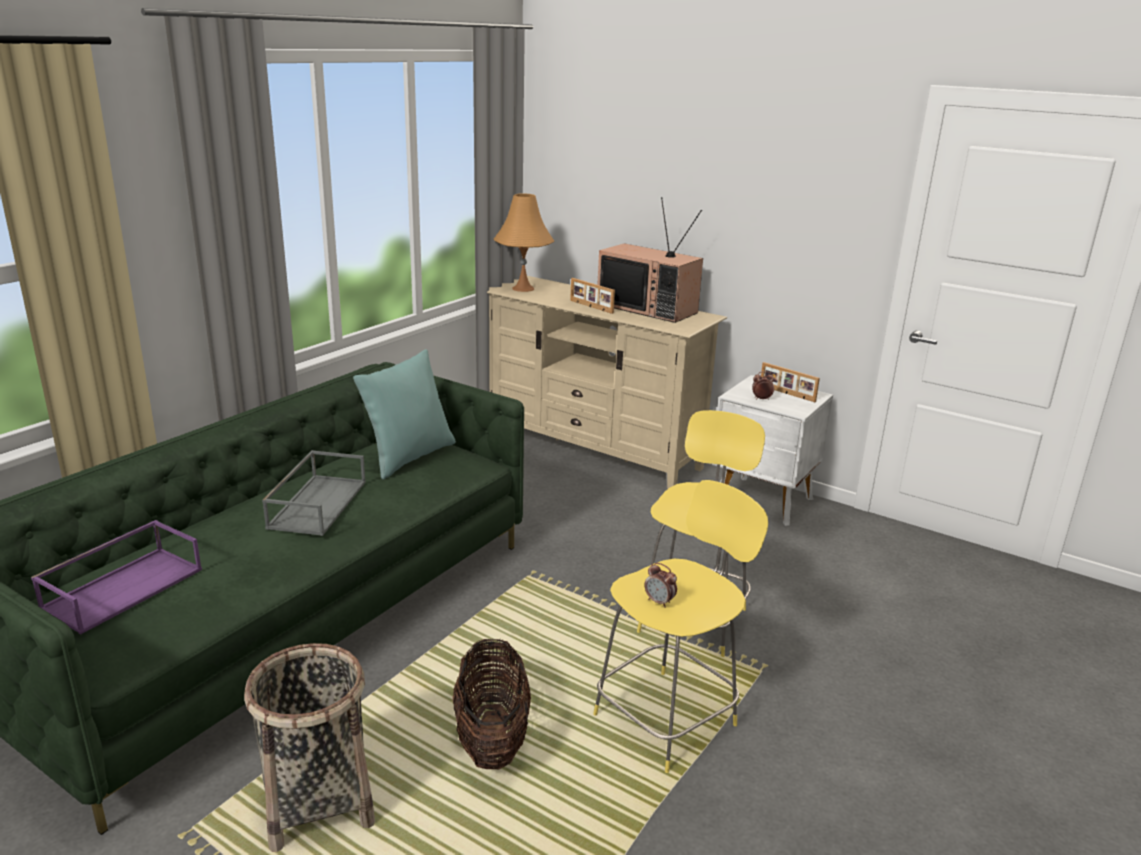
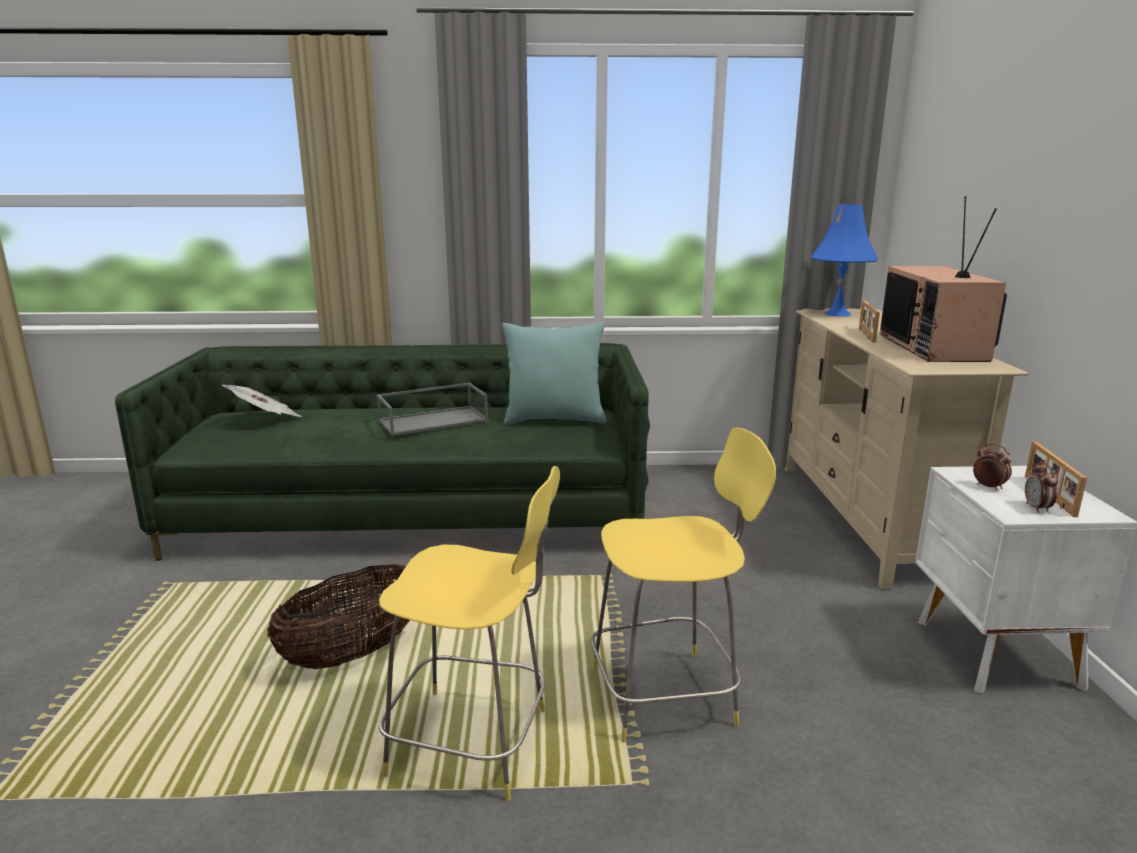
camera: 55 degrees right, 5 degrees down
(124, 588) = (266, 418): purple tray -> newspaper
(318, 802) = (224, 613): basket -> none
(523, 288) = (837, 314): orange table lamp -> blue table lamp
(659, 602) = (434, 576): alarm clock -> alarm clock (1037, 508)

